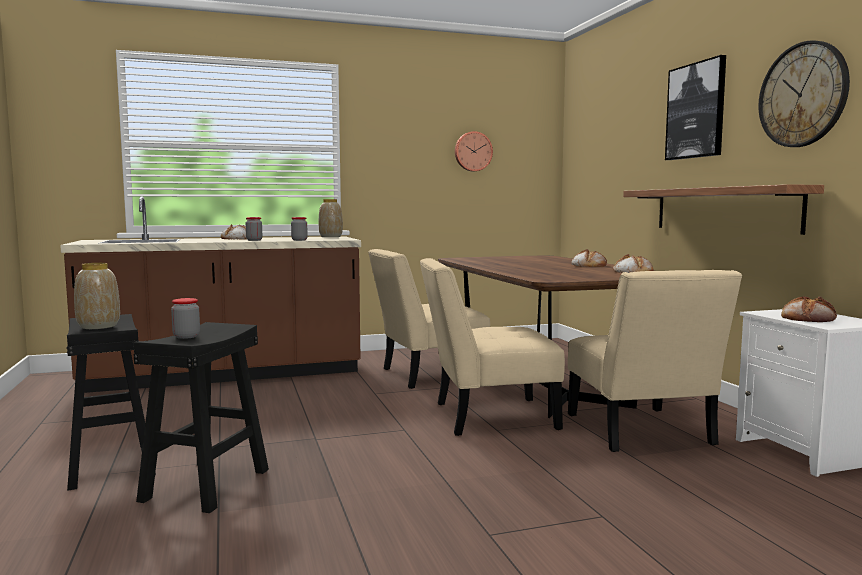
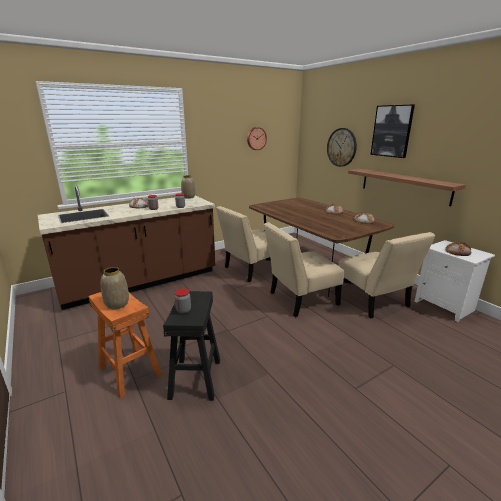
camera: 15 degrees left, 15 degrees up
(110, 464) = (129, 371): black stool -> orange stool
(803, 95) = (460, 136): wall clock -> wall clock (341, 147)

